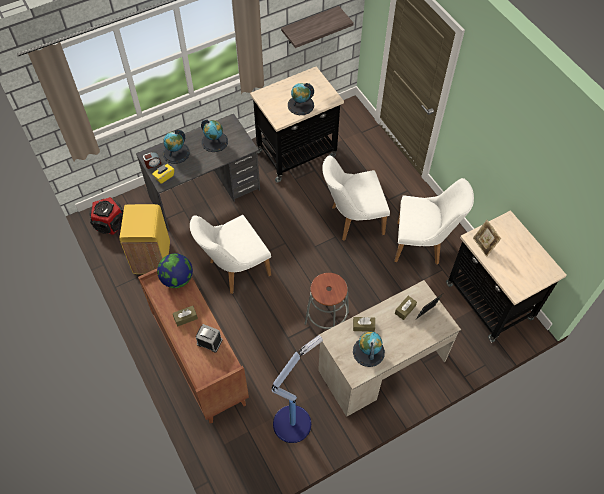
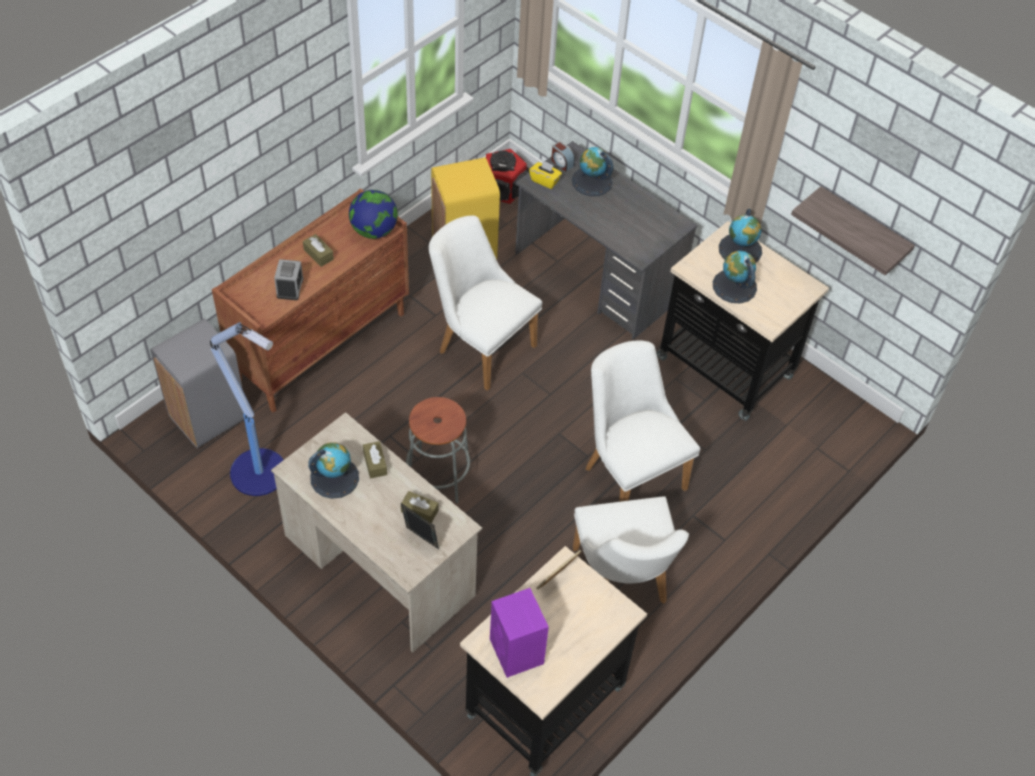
camera: 70 degrees right, 5 degrees down
(214, 141) = (632, 217): globe -> globe (740, 250)
(235, 449) = (207, 417): none -> grey trash can
(526, 276) = (517, 652): none -> purple speaker

